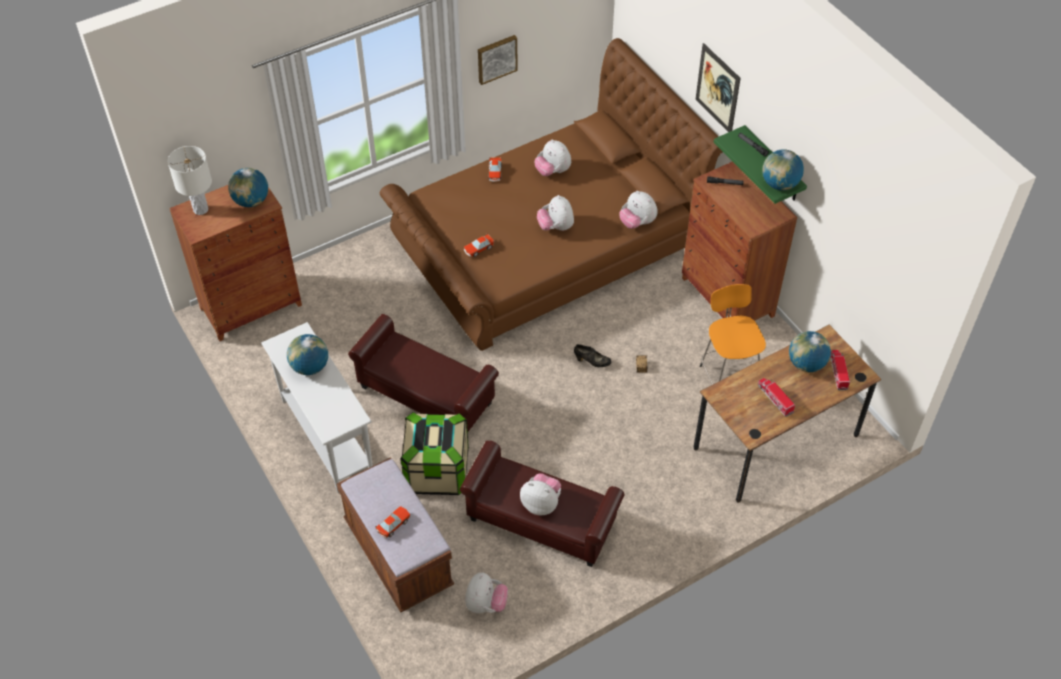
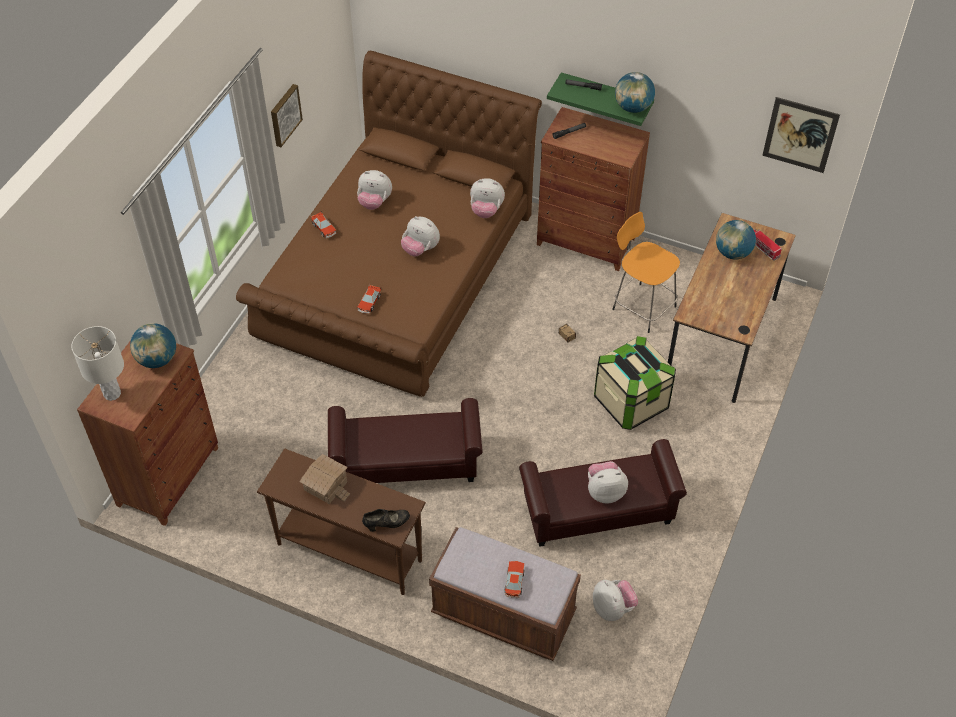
camera: 35 degrees left, 0 degrees up
(310, 367) = (325, 487): globe -> toy house
(325, 437) = (348, 553): white console table -> brown console table
(437, 471) = (474, 523): storage box -> storage box (631, 402)
(592, 361) = (523, 354): black shoe -> black shoe (386, 524)
(717, 88) = (517, 50): picture -> picture (800, 135)
(775, 399) = (734, 293): toy truck -> none

